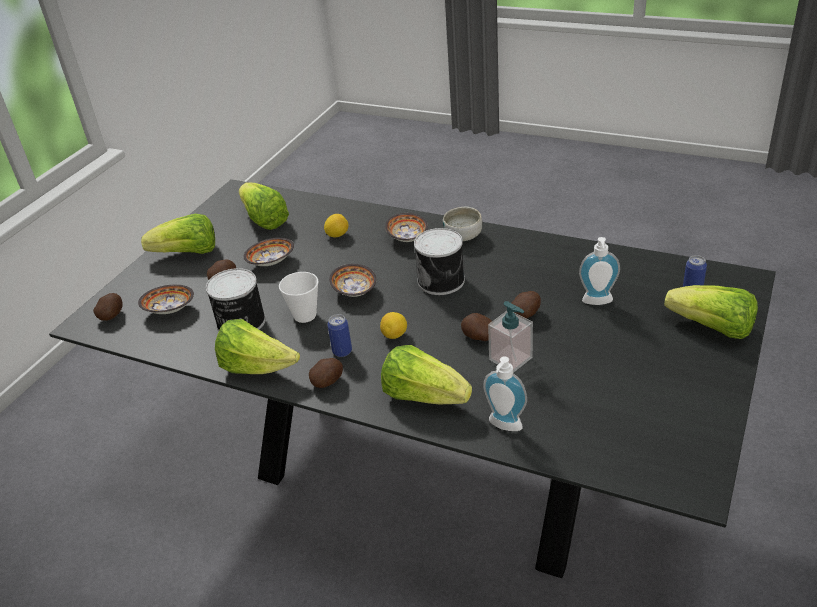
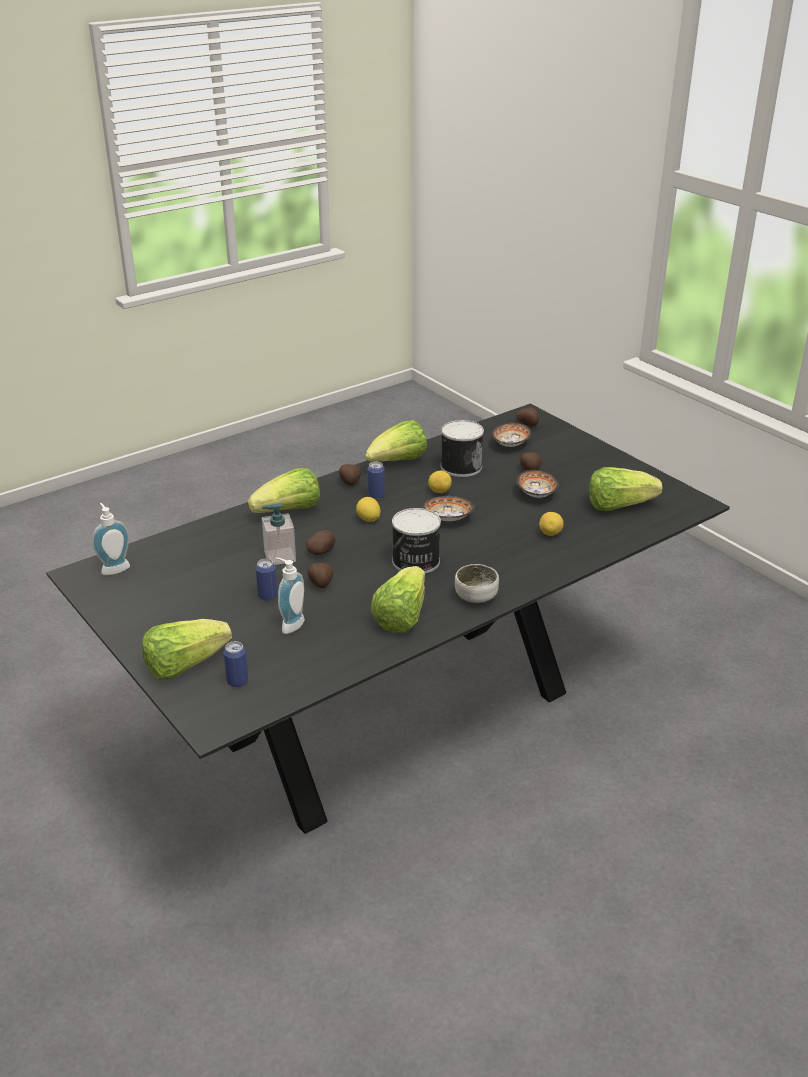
camera: 115 degrees right, 5 degrees down
(187, 253) = (592, 463): lettuce -> lettuce (401, 616)
(305, 315) = (439, 491): cup -> lemon
(406, 238) = (505, 566): bowl -> none
(503, 426) = (222, 529): soap dispenser -> soap dispenser (114, 568)
(576, 334) = (267, 596): none -> can

